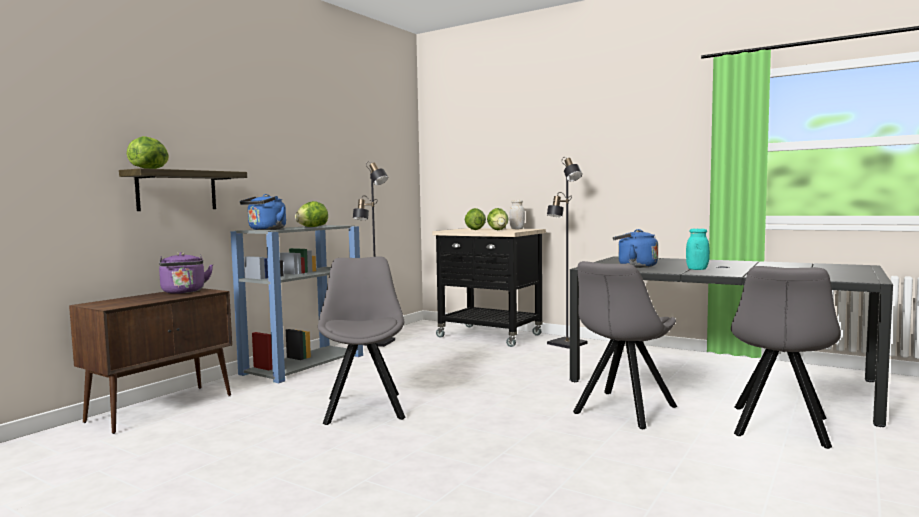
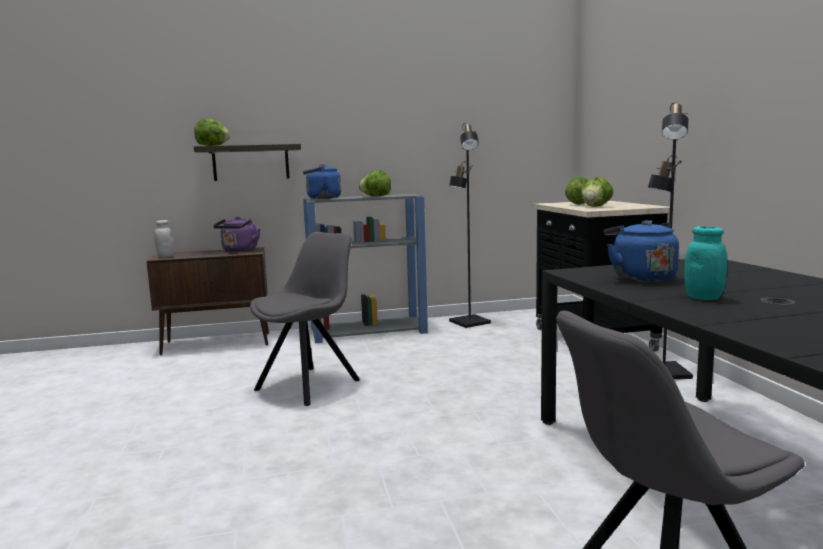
camera: 45 degrees right, 5 degrees up
(517, 229) = (635, 205): white jar -> white jar (165, 256)
(623, 410) = (509, 480): grey chair -> none

